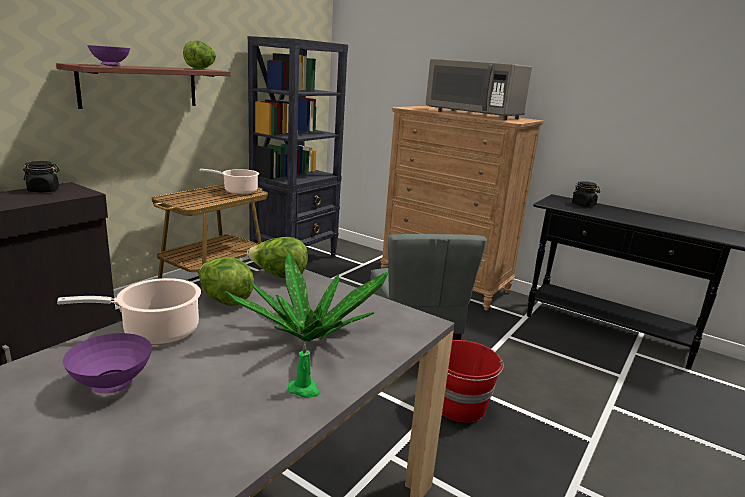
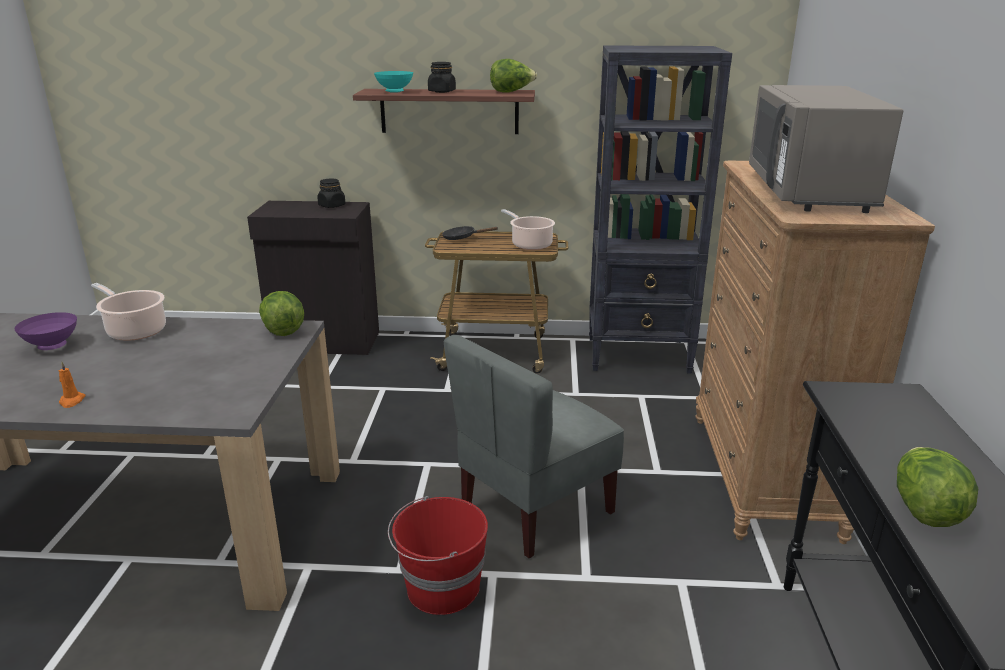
camera: 60 degrees right, 5 degrees up
(111, 66) = (395, 92): purple bowl -> turquoise bowl
(181, 197) = (462, 238): none -> black frying pan
(224, 299) = (210, 329): lettuce -> lettuce (924, 509)
(304, 390) = (72, 401): green candle -> orange candle
(309, 335) = (166, 376): potted plant -> none
(583, 205) = (906, 422): black jar -> black jar (442, 91)

